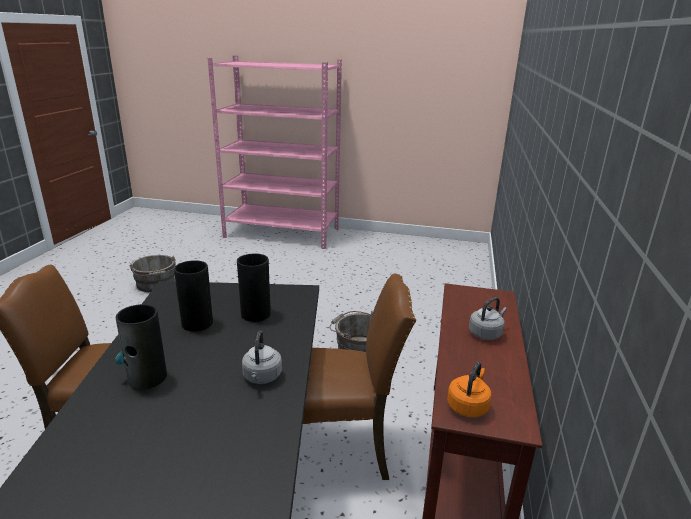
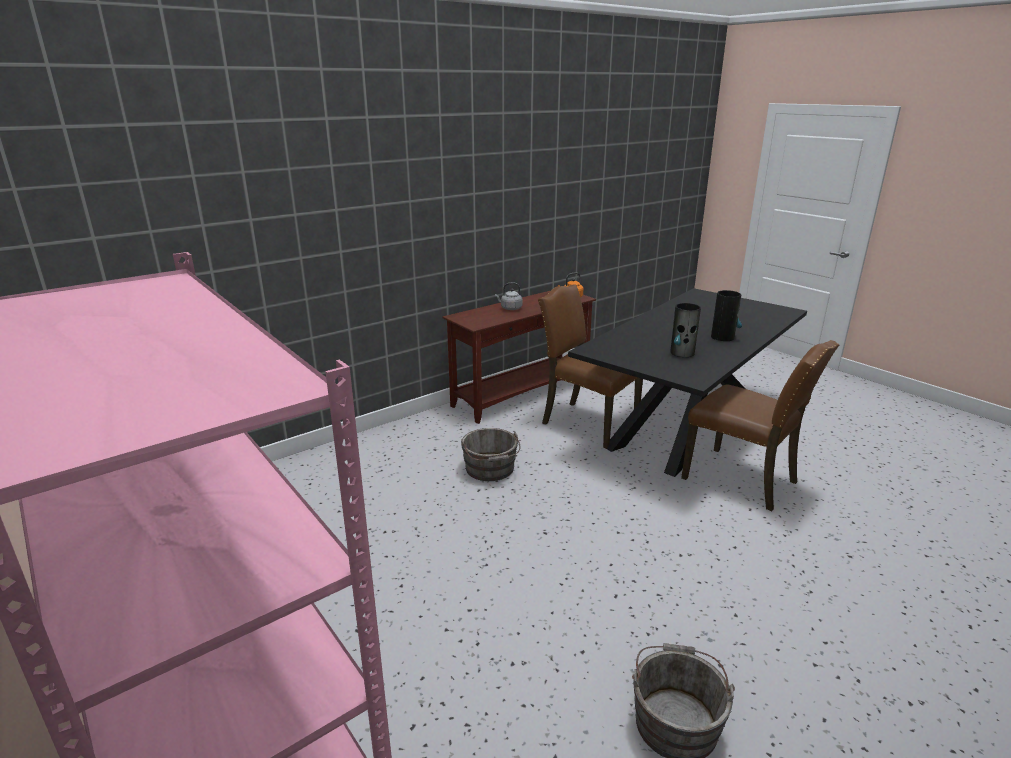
camera: 140 degrees left, 0 degrees up
(255, 313) = (636, 347): vase -> none
(262, 377) = (658, 322): grey kettle -> none

